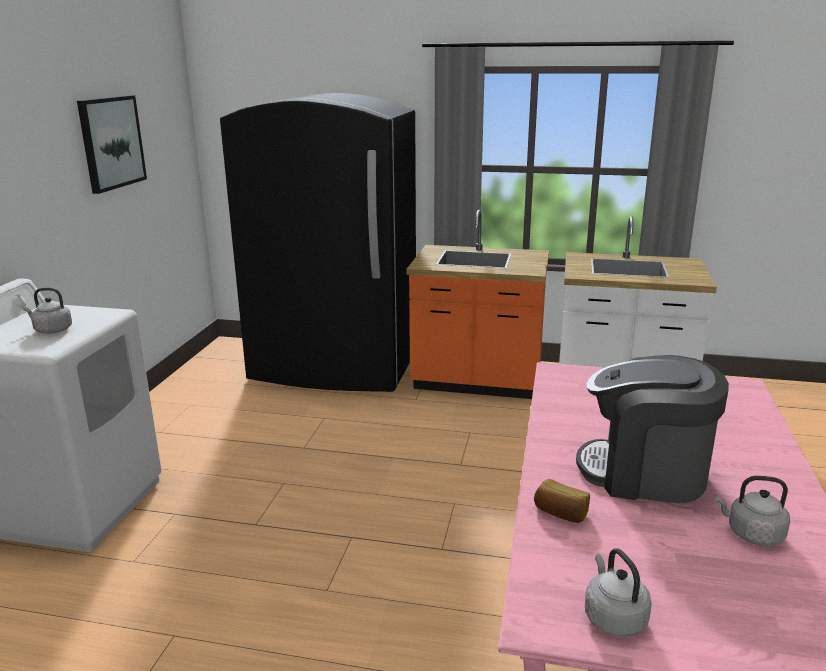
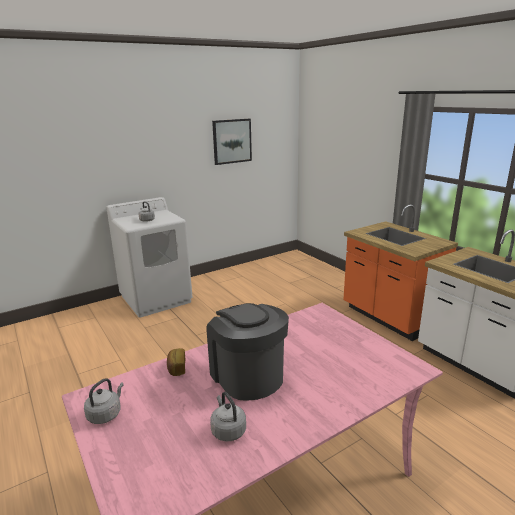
camera: 45 degrees right, 0 degrees up
(334, 368) = (325, 282): black fridge -> none

